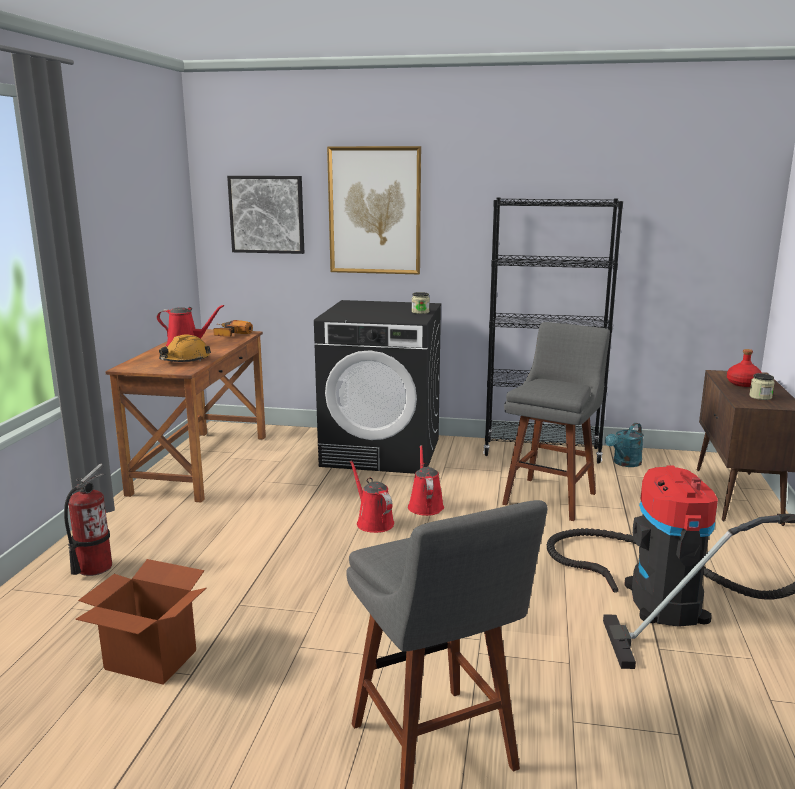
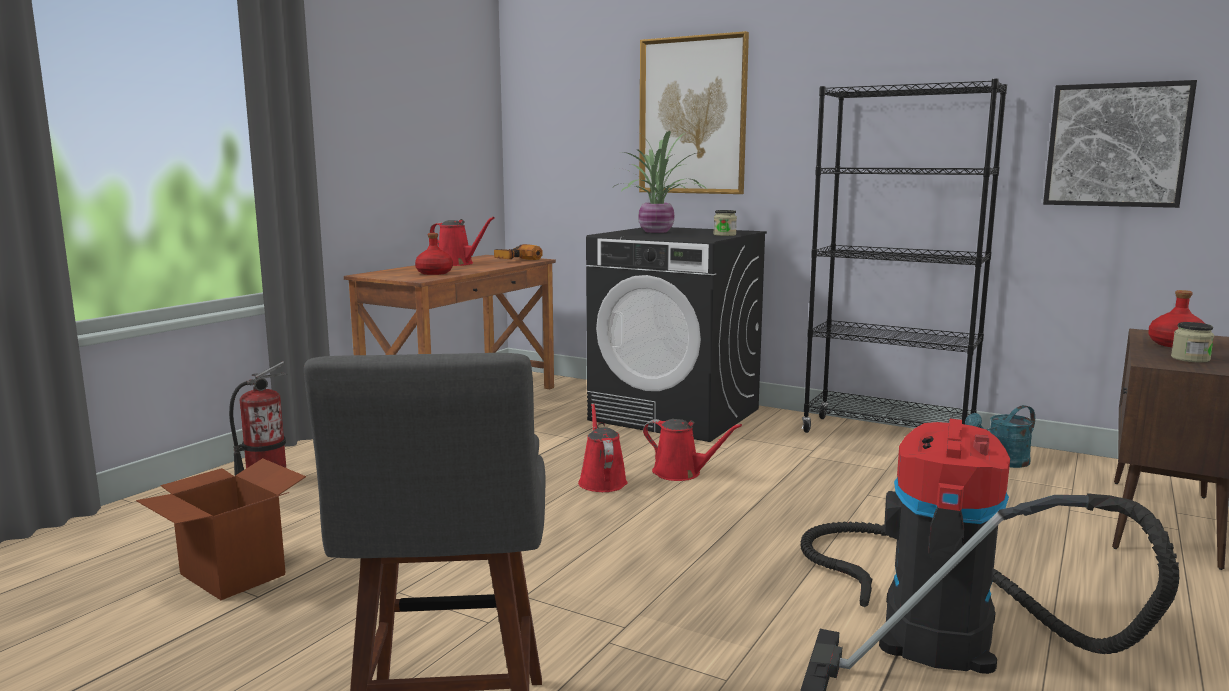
camera: 20 degrees right, 5 degrees down
(185, 360) = (435, 273): orange hard hat -> red bottle
(267, 214) = (575, 125): picture -> picture (1116, 145)
(362, 310) = (657, 232): none -> potted plant
(425, 505) = (681, 473): red watering can -> red watering can turned 105 degrees clockwise
(551, 496) = (861, 485): grey stool -> none

